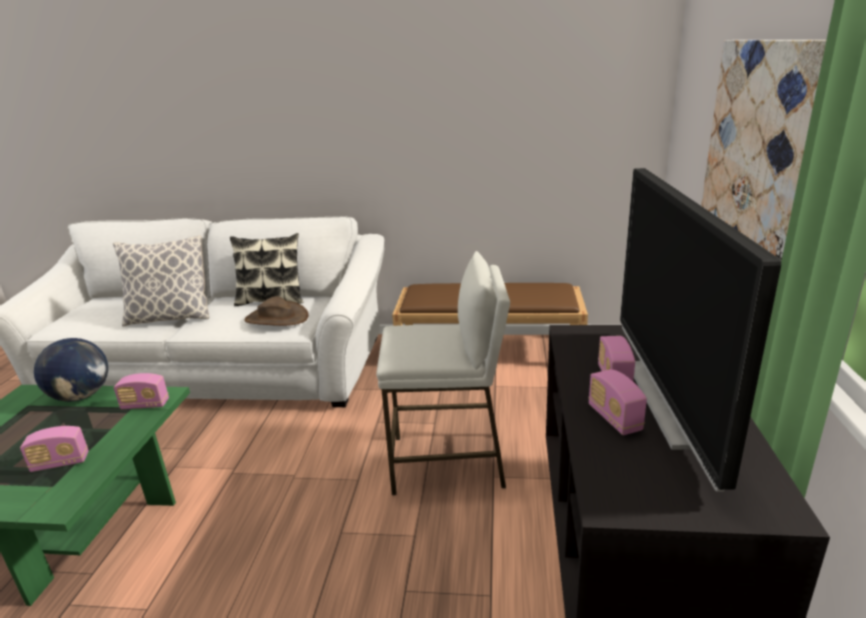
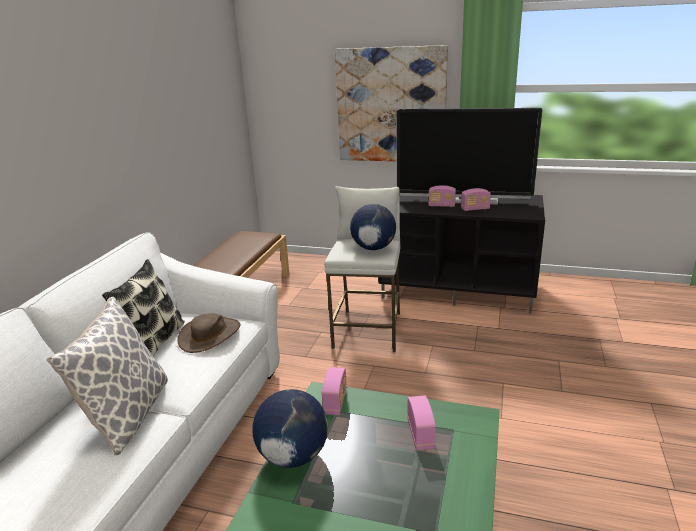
camera: 80 degrees left, 0 degrees up
(420, 348) = (373, 248): none -> globe

